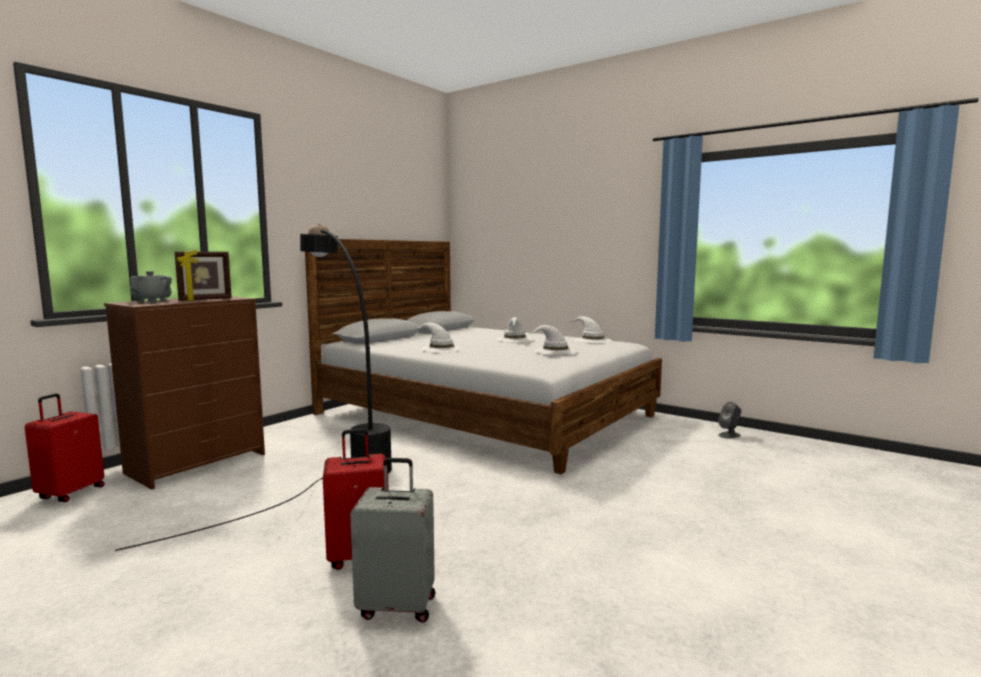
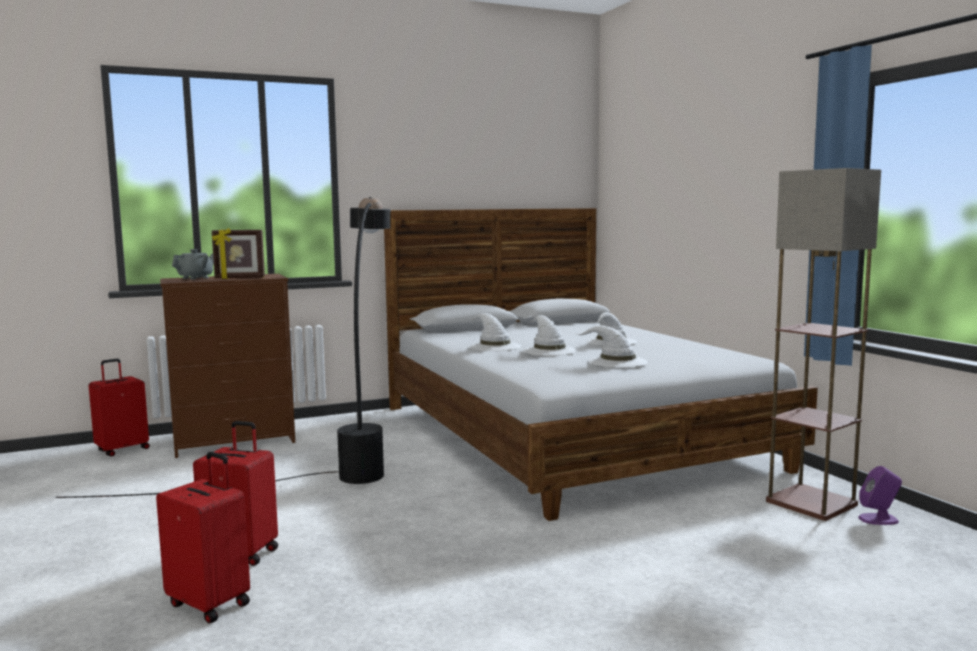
camera: 30 degrees right, 0 degrees up
(398, 605) = (210, 603): grey suitcase -> red suitcase
(592, 340) = (714, 351): white hat -> white hat (549, 350)
(686, 432) = (813, 503): none -> floor lamp
(729, 435) = (879, 519): grey speaker -> purple speaker

